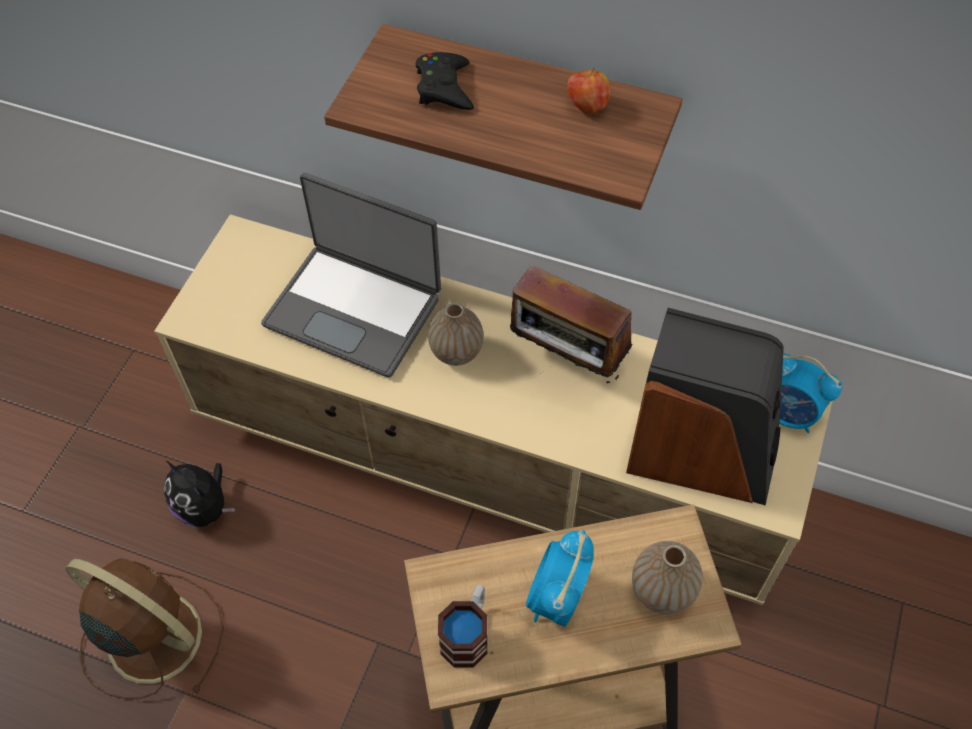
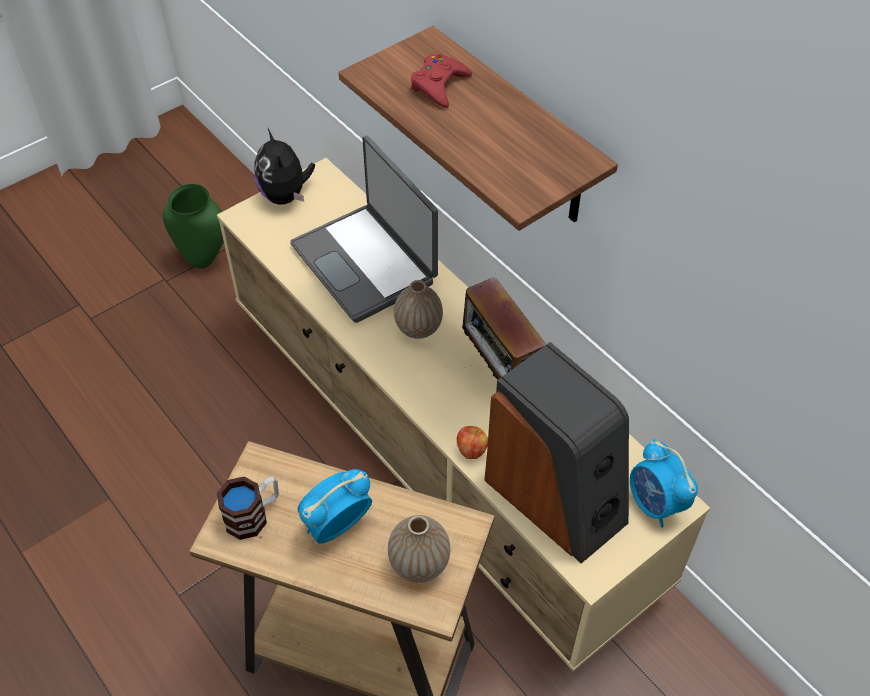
camera: 30 degrees right, 5 degrees down
(110, 383) = (204, 259): none -> green vase
(151, 635) = (113, 446): brown fan -> none
(205, 508) = (209, 377): plush toy -> plush toy (286, 195)
(444, 87) = (439, 85): black game controller -> red game controller
(587, 106) = (535, 140): apple -> apple (471, 450)

